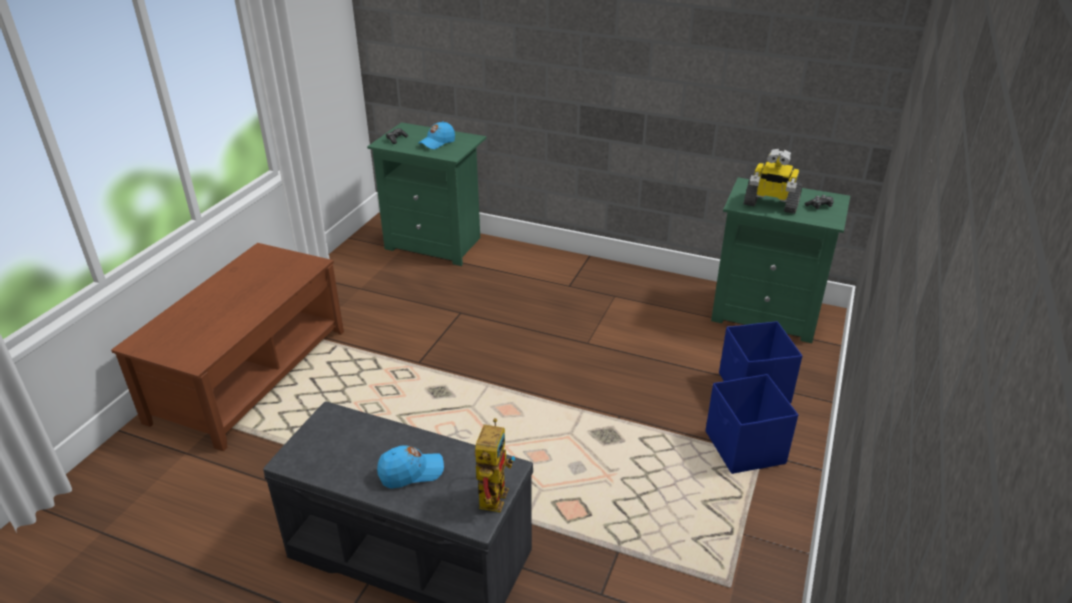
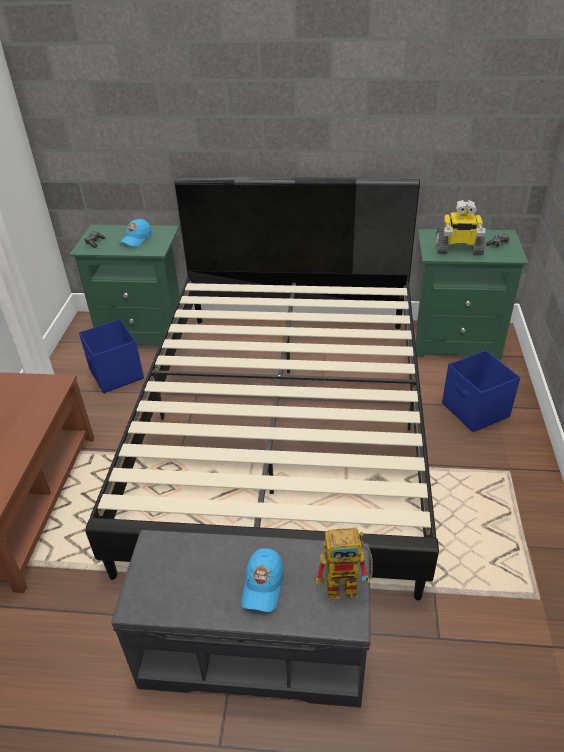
camera: 15 degrees left, 5 degrees up
(411, 472) = (263, 586): blue cap -> blue cap turned 135 degrees clockwise
(492, 492) = (348, 585): toy robot -> toy robot turned 90 degrees clockwise
(537, 359) = (285, 425): none -> black bed
(744, 448) = (492, 467): blue storage box -> blue storage box (116, 375)

